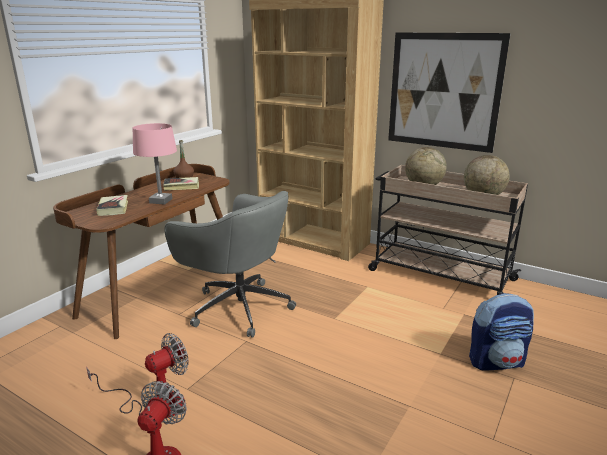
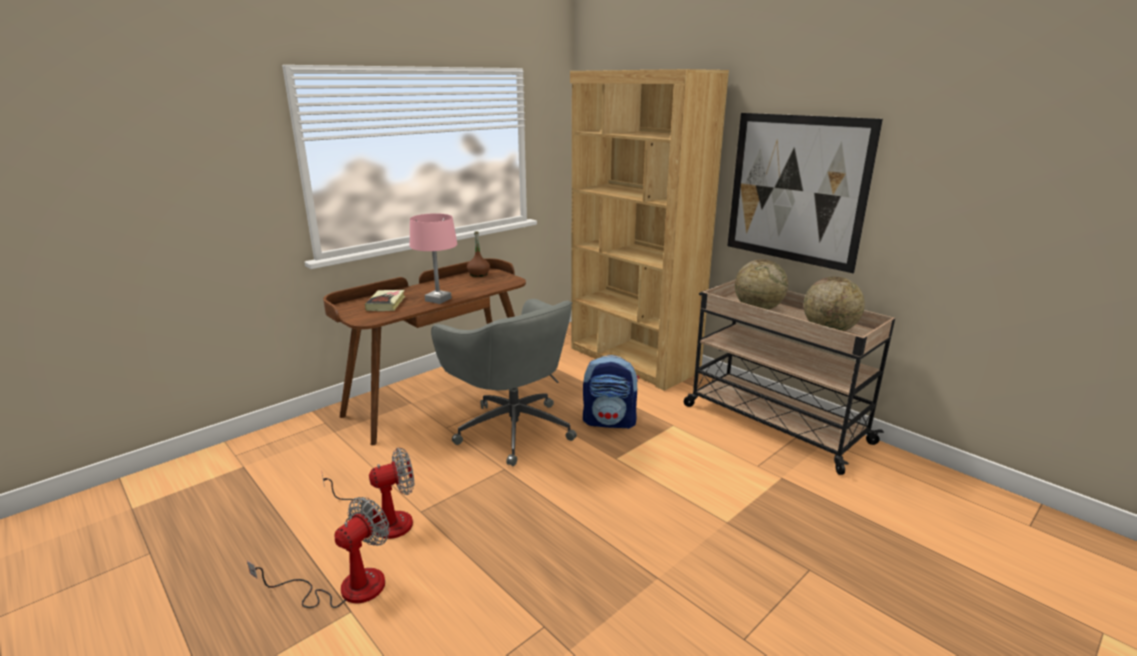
camera: 15 degrees right, 0 degrees up
(181, 186) = (470, 284): book -> none
(496, 361) = (796, 545): backpack -> backpack (610, 421)

